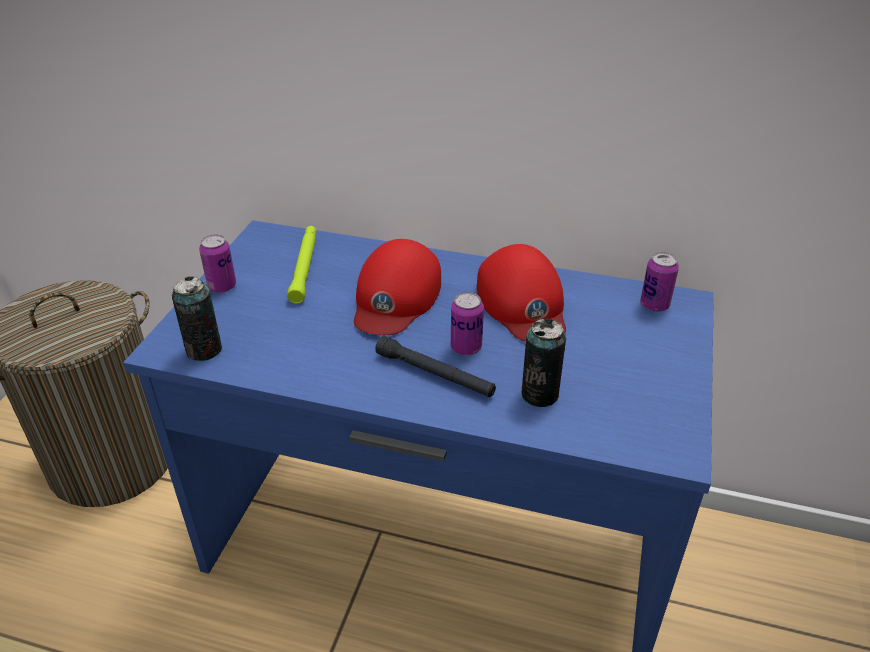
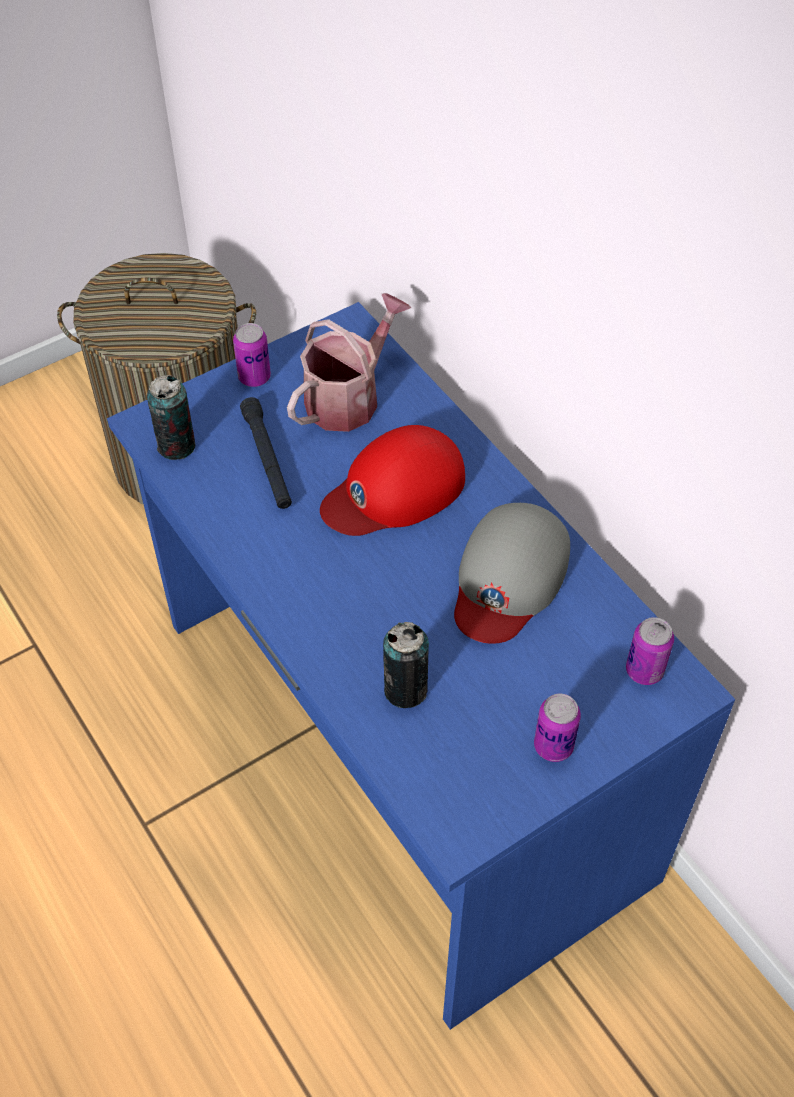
camera: 40 degrees right, 15 degrees up
(305, 266) = (348, 397): green flashlight -> watering can
(435, 374) = (337, 603): black flashlight -> black flashlight (267, 460)
(466, 347) = (396, 593): can -> can (553, 746)
(522, 303) = (508, 578): red cap -> grey cap

